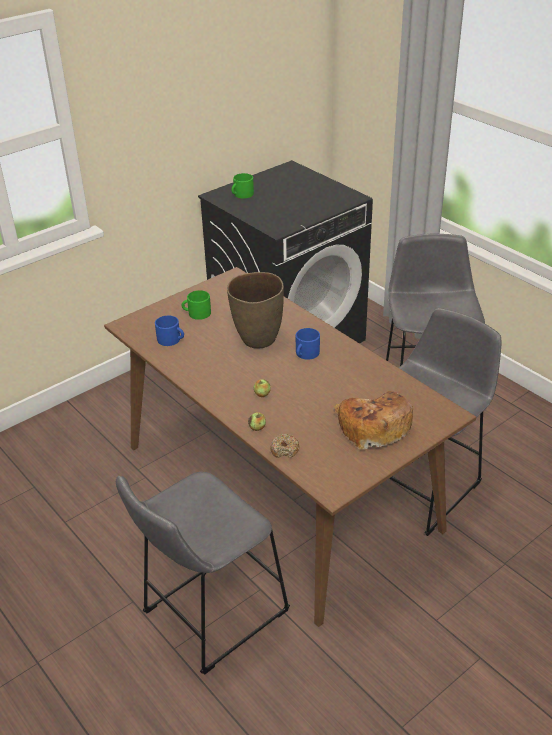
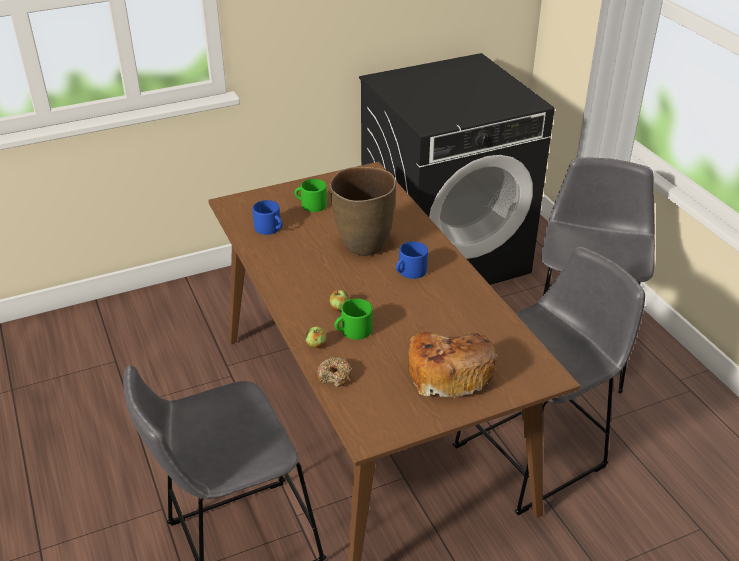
camera: 15 degrees right, 0 degrees up
(241, 194) = (407, 82): green mug -> green mug (353, 330)

